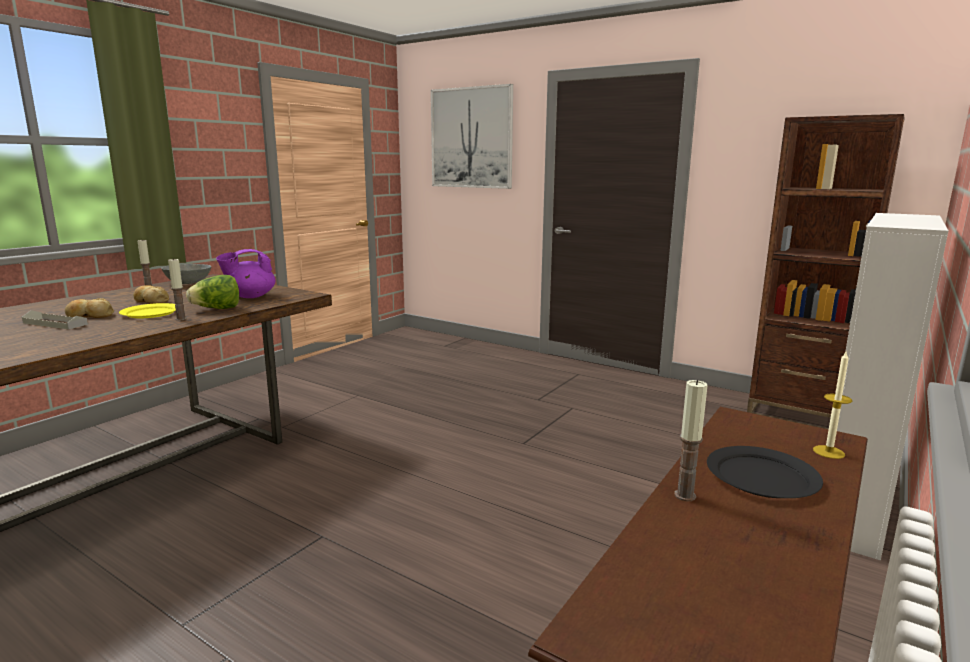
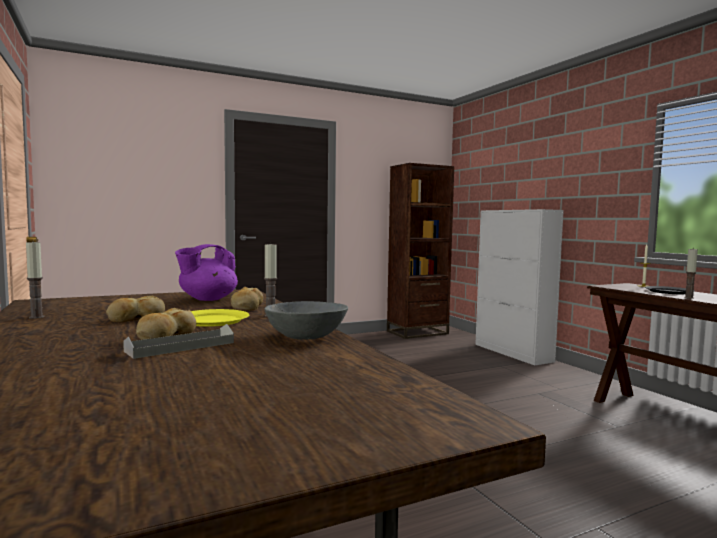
camera: 60 degrees left, 10 degrees down
(188, 283) = (48, 307): grey bowl -> grey bowl (307, 336)
(217, 309) = (247, 307): lettuce -> bread
(250, 296) = (207, 299): purple teapot -> purple teapot turned 45 degrees clockwise
(471, 138) = (143, 156): picture -> none

